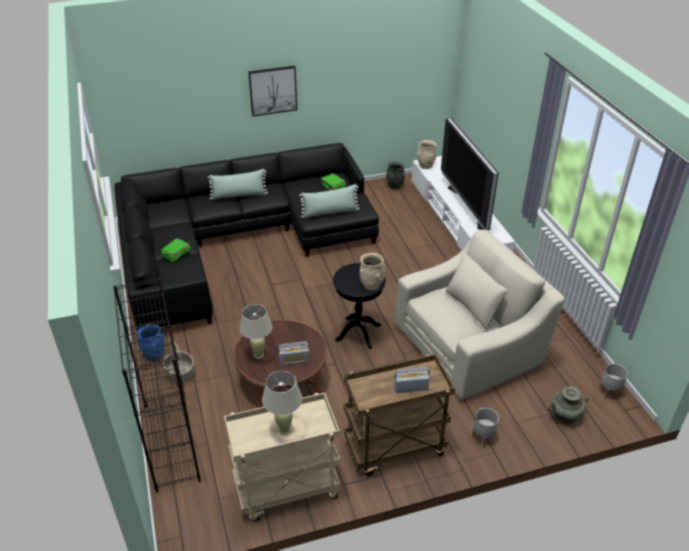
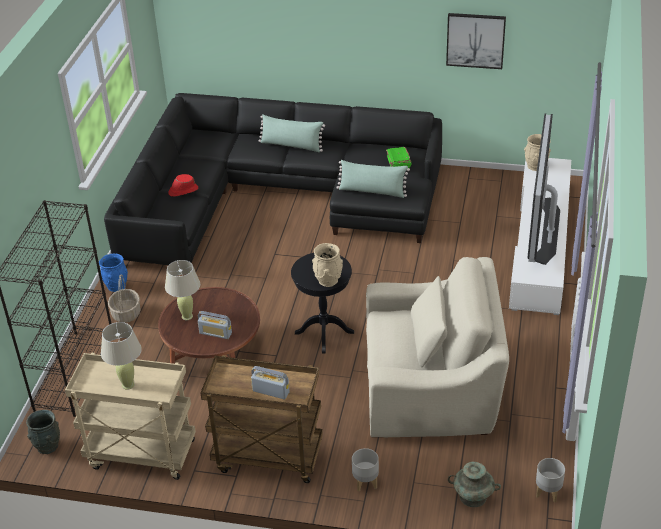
camera: 30 degrees right, 0 degrees up
(175, 254) = (183, 191): green book -> red hat
(273, 90) = (356, 34): picture -> picture (475, 40)
(395, 186) = (499, 182): grey vase -> grey vase (47, 447)

